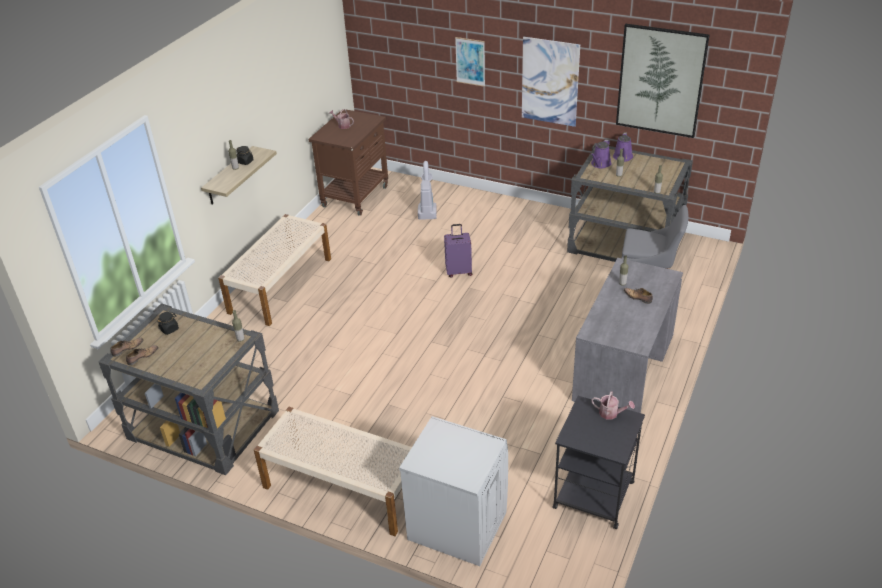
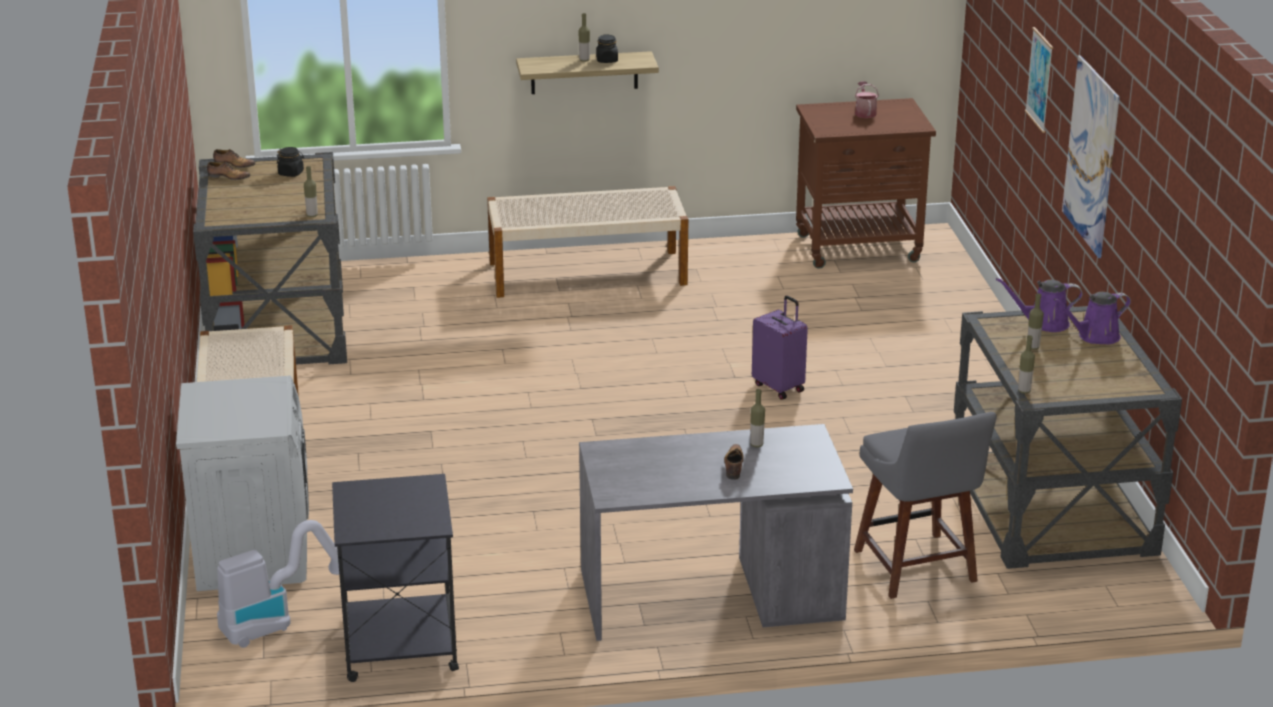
camera: 55 degrees right, 10 degrees down
(427, 207) = (908, 310): vacuum cleaner -> vacuum cleaner (278, 620)
(611, 413) = (429, 508): watering can -> none
(660, 81) = (1174, 211): picture -> none

